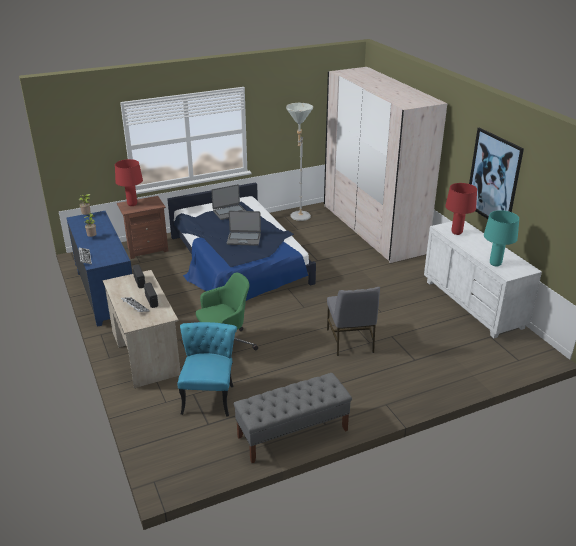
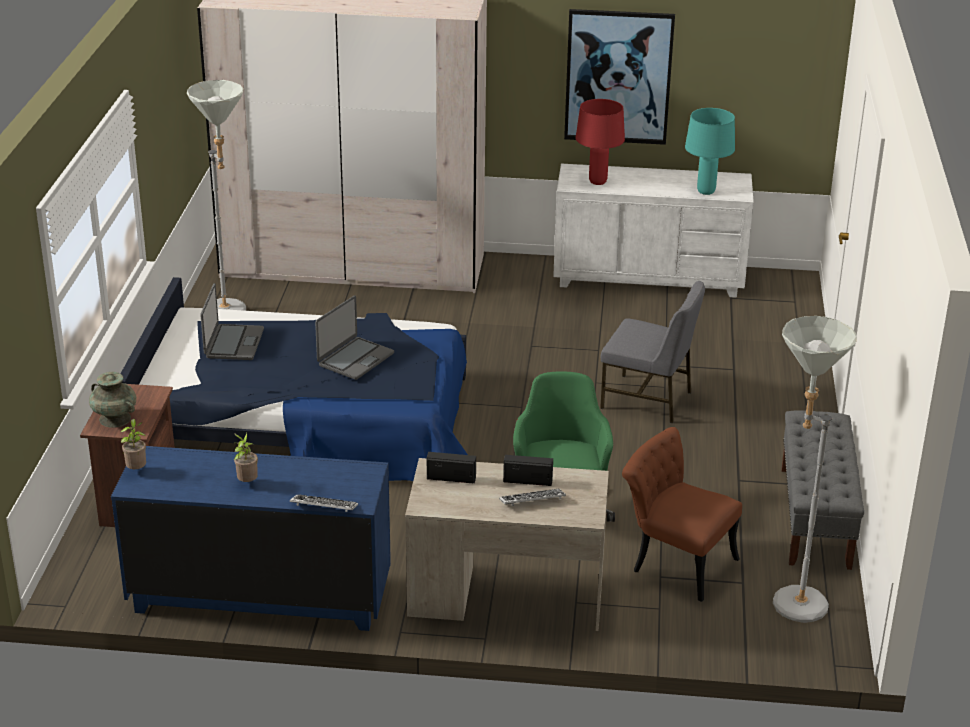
camera: 60 degrees left, 0 degrees up
(132, 204) = (115, 419): red table lamp -> turquoise vase
(202, 446) = (788, 601): none -> grey floor lamp
(209, 395) = (675, 562): turquoise chair -> brown chair

